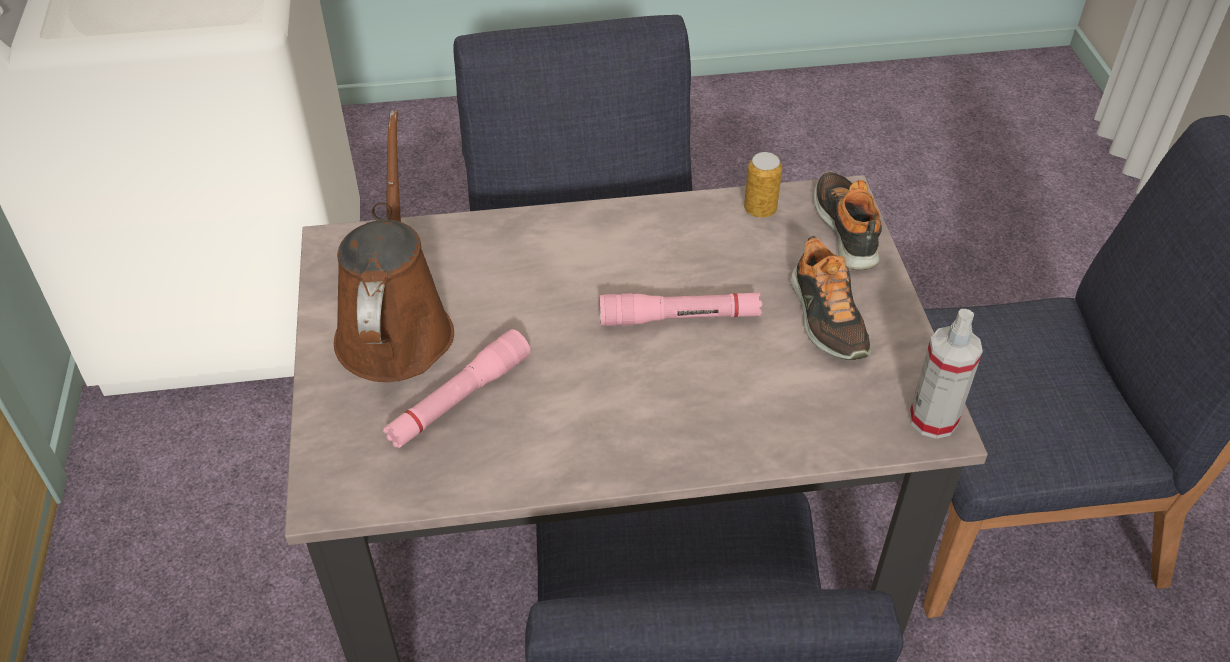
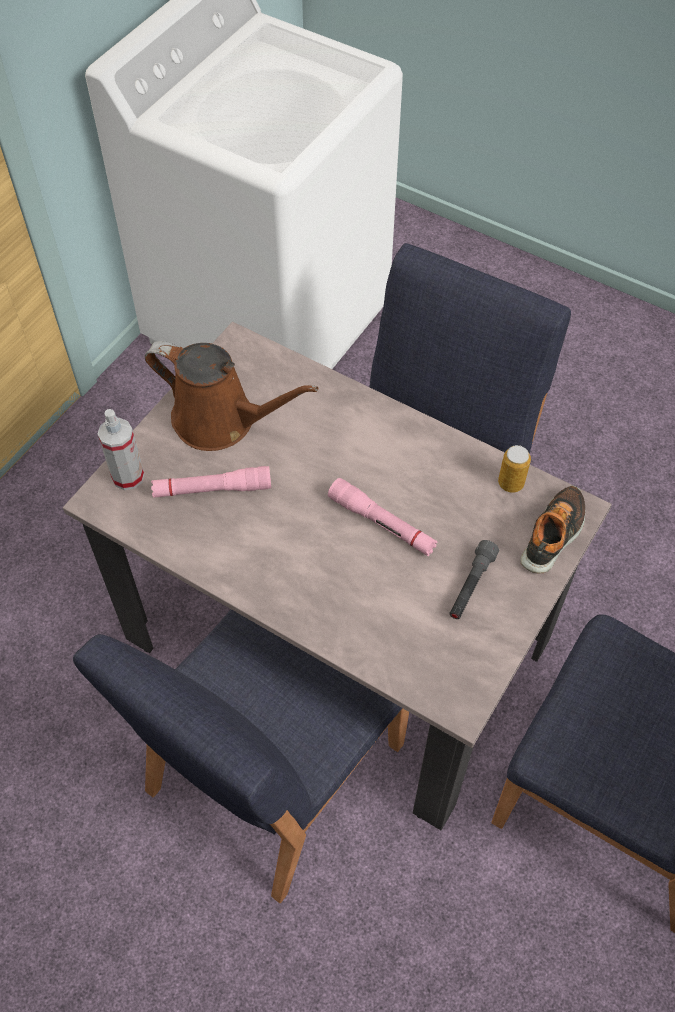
camera: 40 degrees right, 10 degrees up
(395, 326) = (221, 420): brown watering can -> brown watering can turned 75 degrees clockwise
(826, 318) = (471, 586): shoe -> grey flashlight
(933, 419) = (463, 697): spray bottle -> spray bottle (128, 476)

